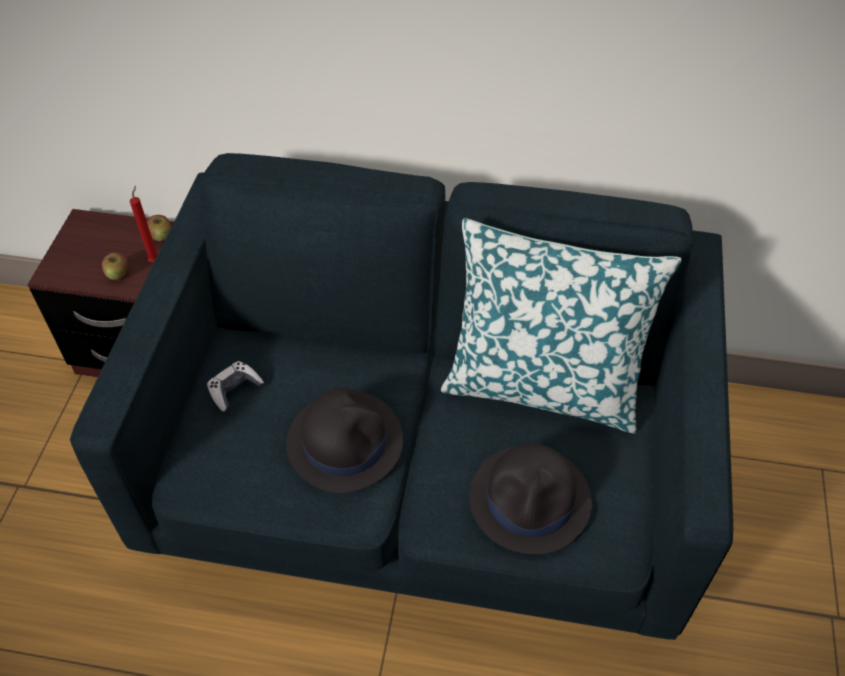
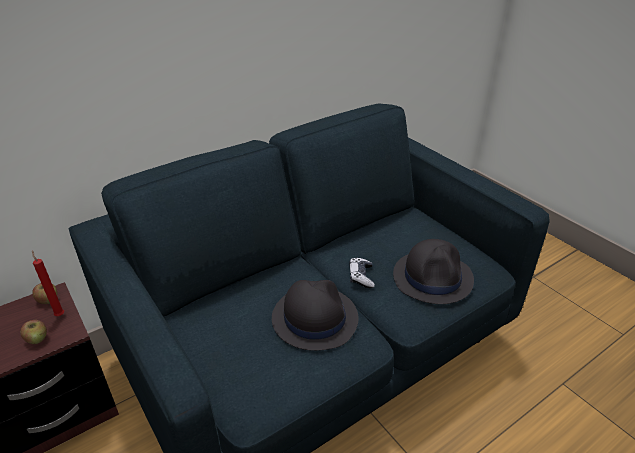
camera: 45 degrees left, 15 degrees down
(235, 390) = (214, 340): game controller -> game controller (361, 277)
(542, 385) = (372, 232): pillow -> none

